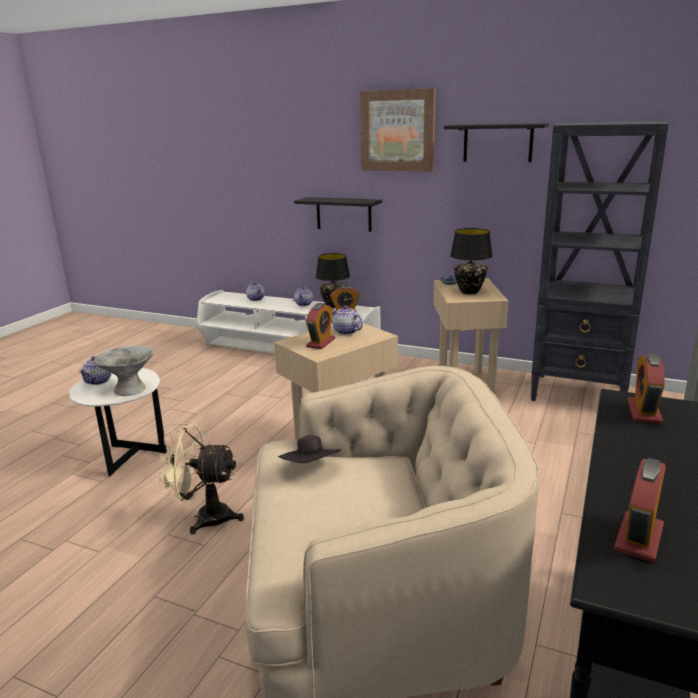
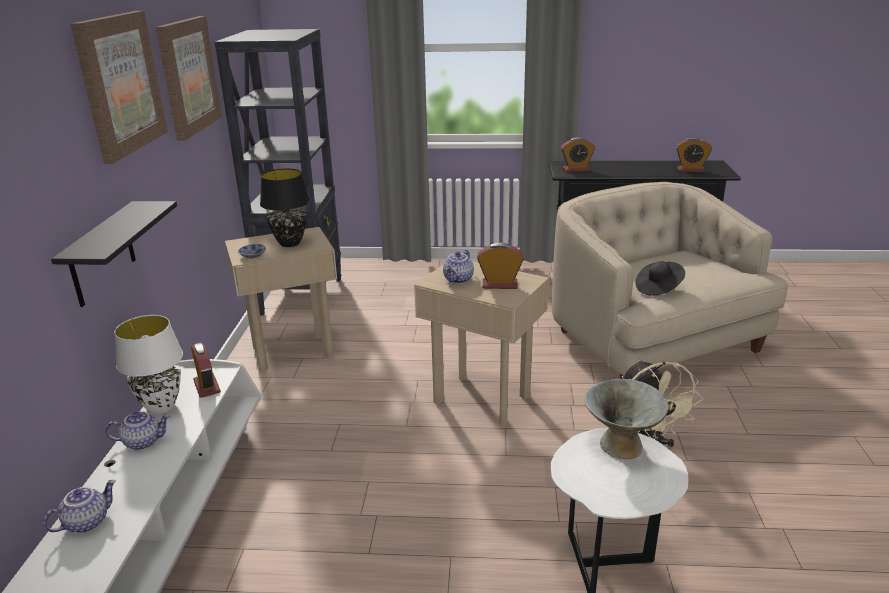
camera: 110 degrees left, 5 degrees up
(99, 381) = (624, 490): teapot -> none
(334, 306) = (160, 406): black table lamp -> white table lamp
(497, 143) = (188, 76): black shelf -> picture

